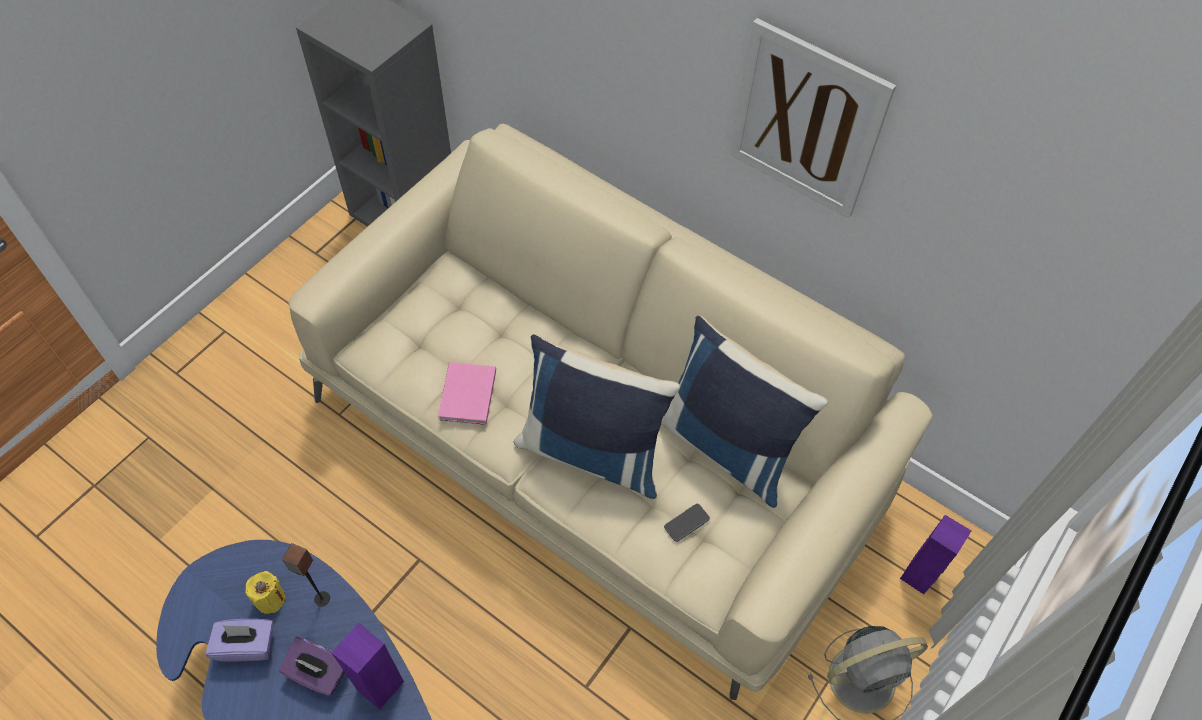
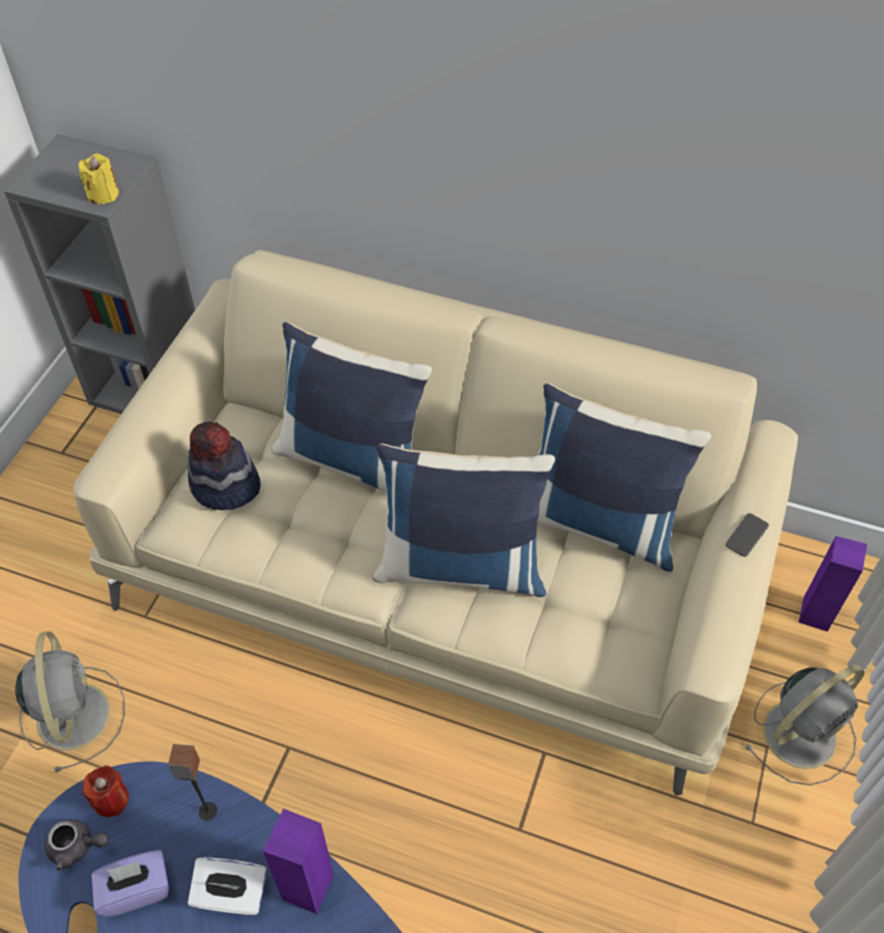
camera: 15 degrees left, 5 degrees down
(213, 597) = (77, 847): none -> grey teapot
(250, 566) = (111, 799): none -> red candle
(258, 480) = (73, 713): none -> grey fan
(270, 599) = (146, 829): yellow candle -> yellow candle (103, 194)
(318, 673) = (231, 895): purple tissue box -> white tissue box
(418, 327) = (225, 486): none -> hat
(466, 396) = (304, 544): pink book -> none
(535, 330) = (354, 459): none -> blue pillow
(686, 523) = (587, 611): phone -> phone (746, 535)
(806, 121) = (616, 147): picture -> none

